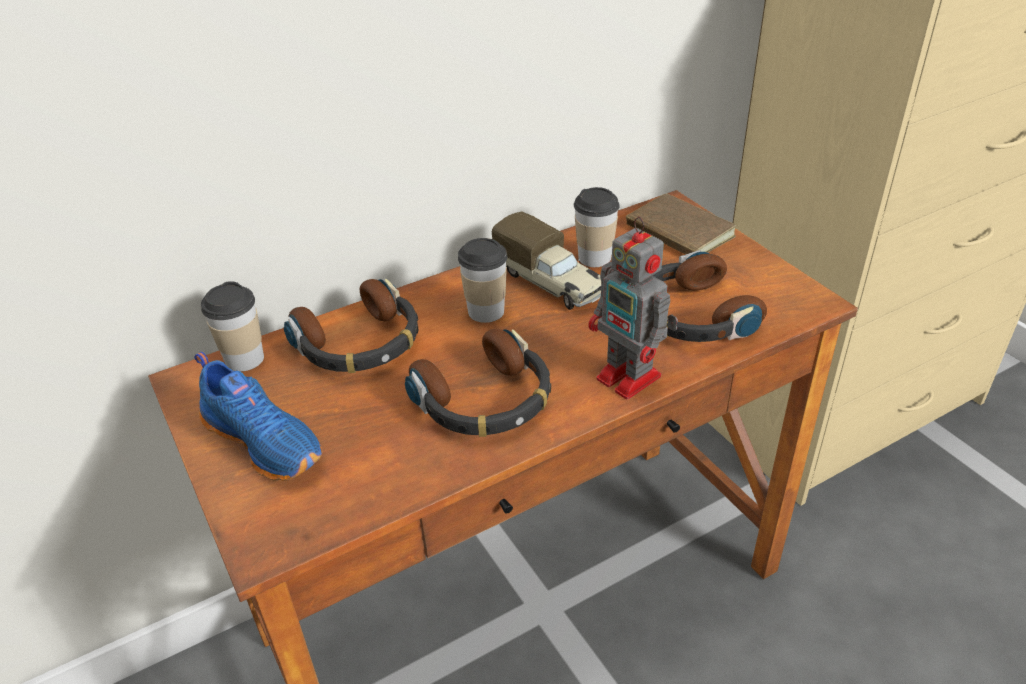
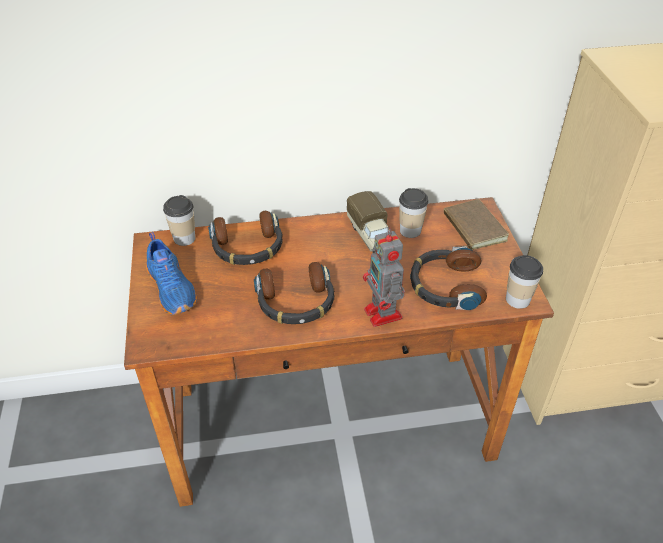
camera: 20 degrees right, 5 degrees up
(486, 311) = (326, 248): cup -> cup (517, 300)

